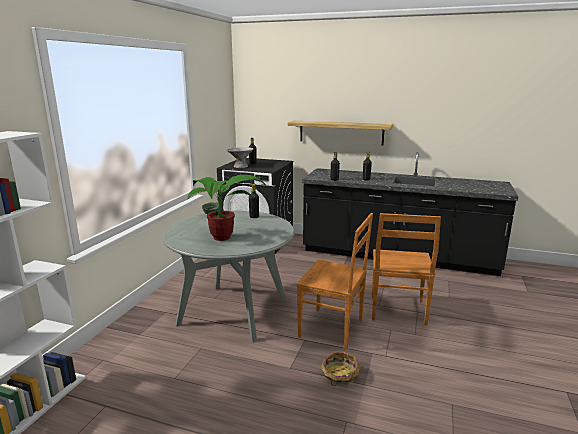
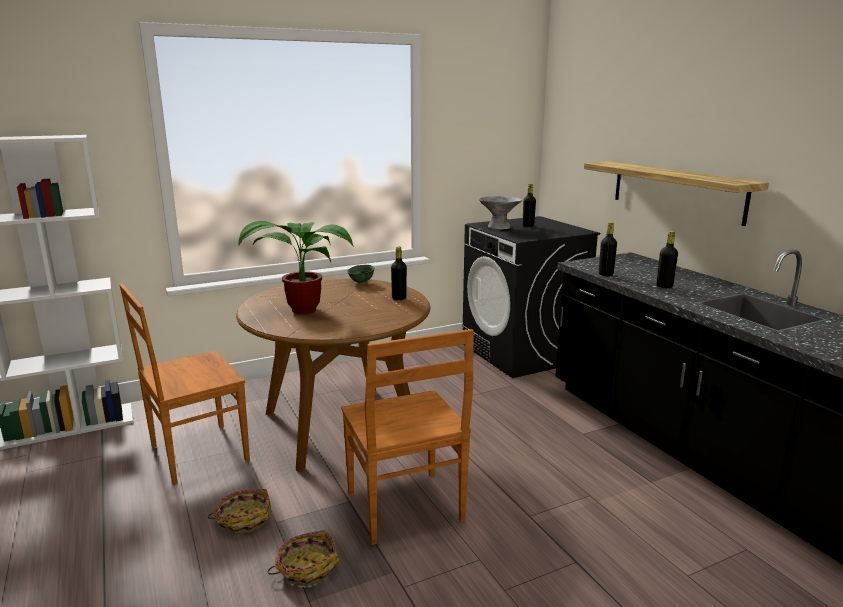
camera: 45 degrees right, 0 degrees up
(233, 311) = (340, 425): grey dining table -> brown dining table
(271, 377) = (243, 519): none -> basket
(397, 311) = (542, 541): brown chair -> brown chair (196, 454)

